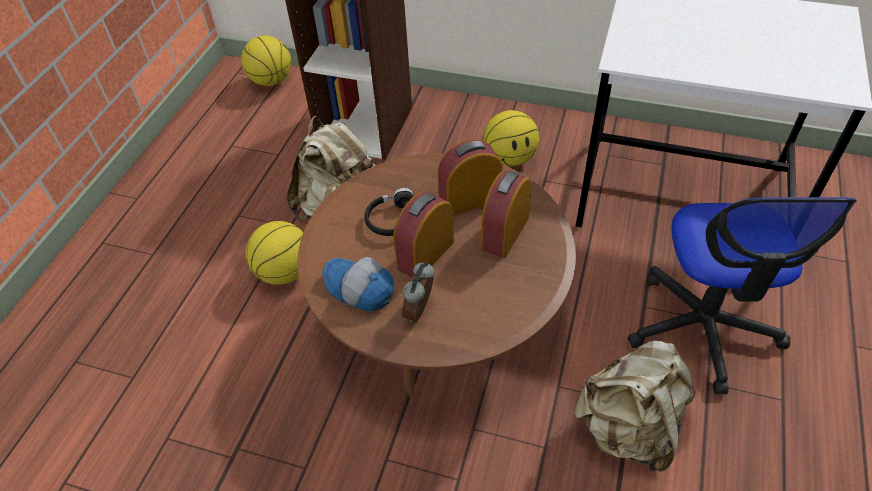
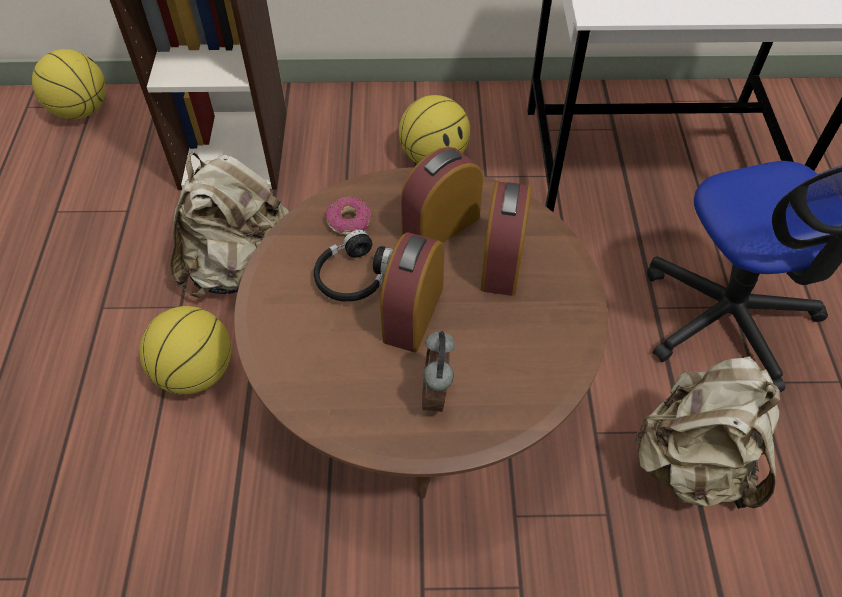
camera: 20 degrees left, 5 degrees up
(359, 289) = (344, 384): cap -> none
(406, 182) = (349, 221): none -> donut

